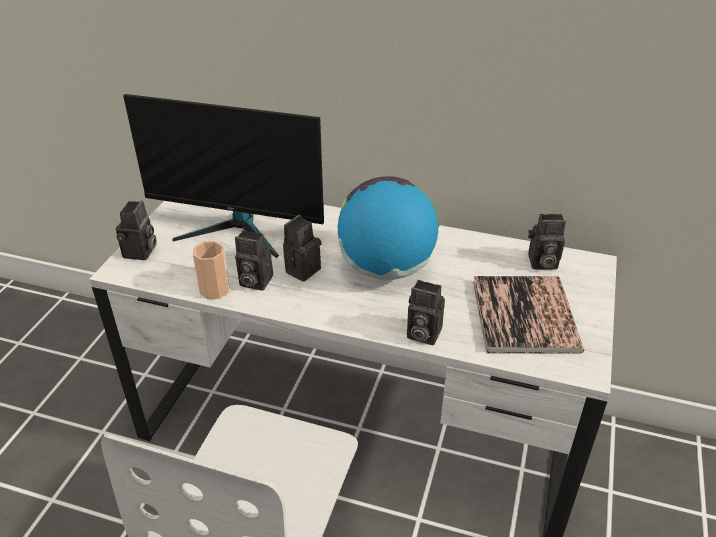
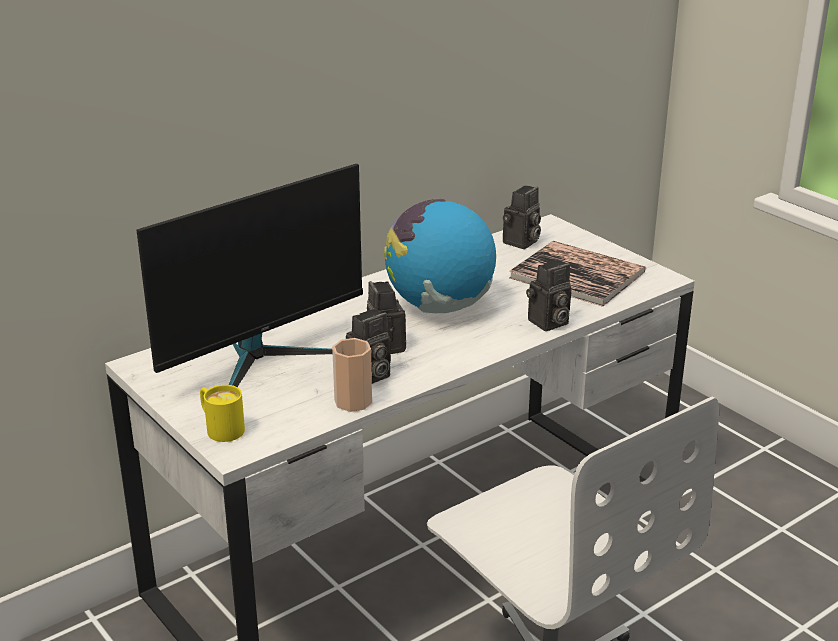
camera: 55 degrees left, 10 degrees down
(140, 253) = (220, 428): camera -> yellow mug

